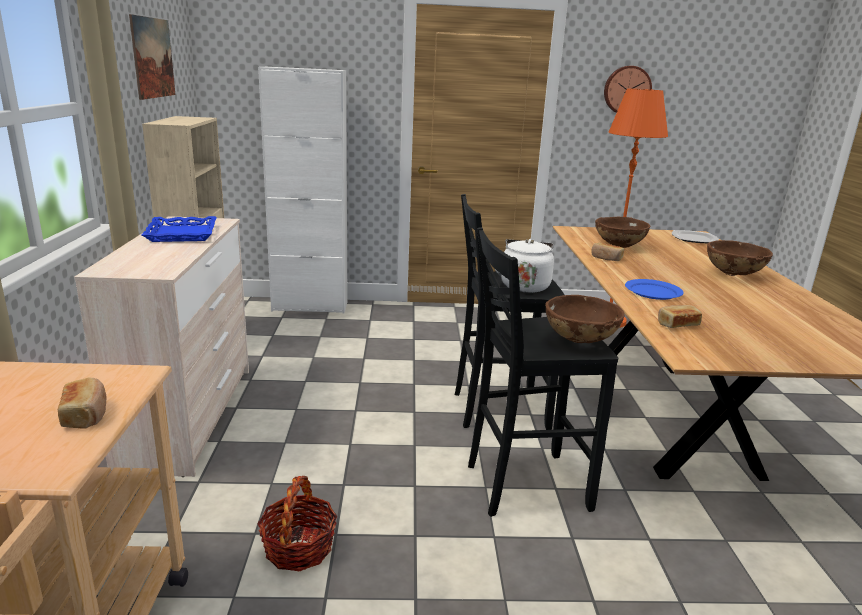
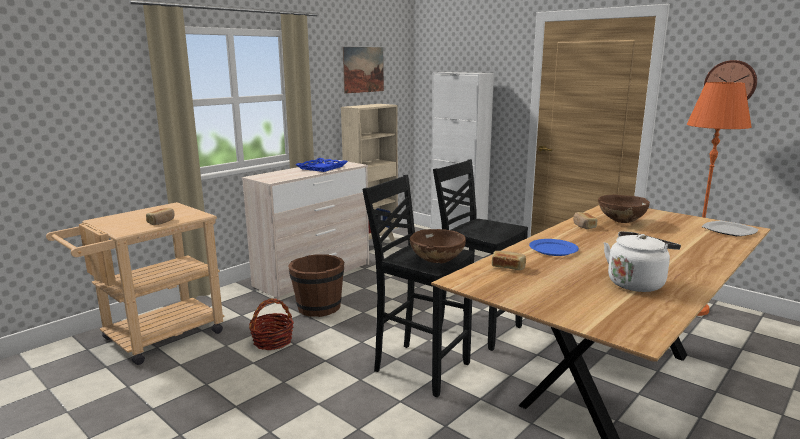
camera: 45 degrees right, 5 degrees down
(281, 464) = (318, 308): none -> brown bucket
(524, 285) = (487, 231): white kettle -> white kettle (637, 283)
(733, 275) = (672, 258): brown bowl -> none

